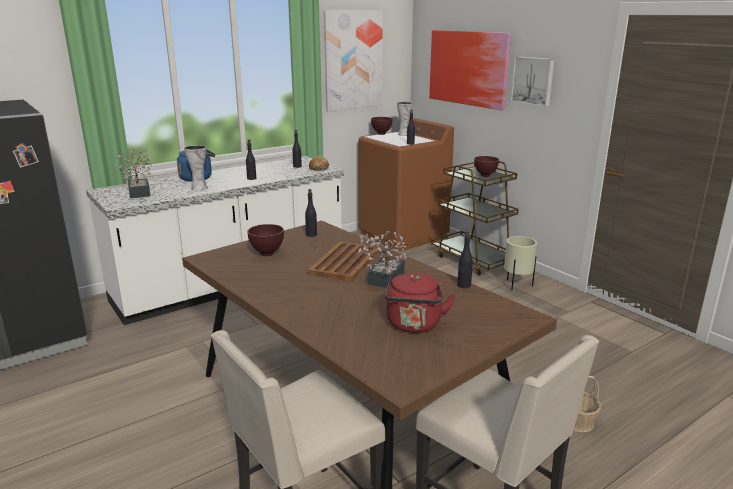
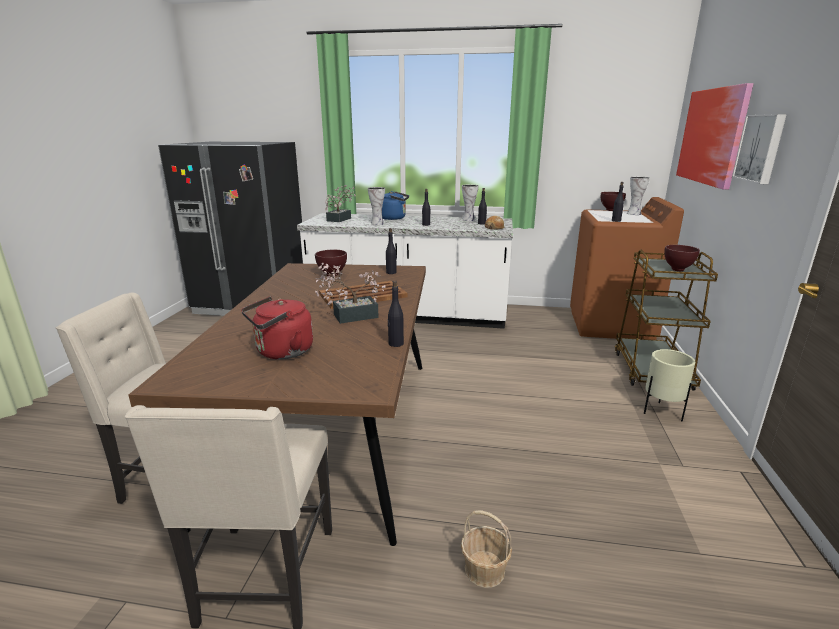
camera: 45 degrees right, 0 degrees up
(274, 164) = (468, 219): none -> vase
(353, 60) = (591, 127): picture -> none

